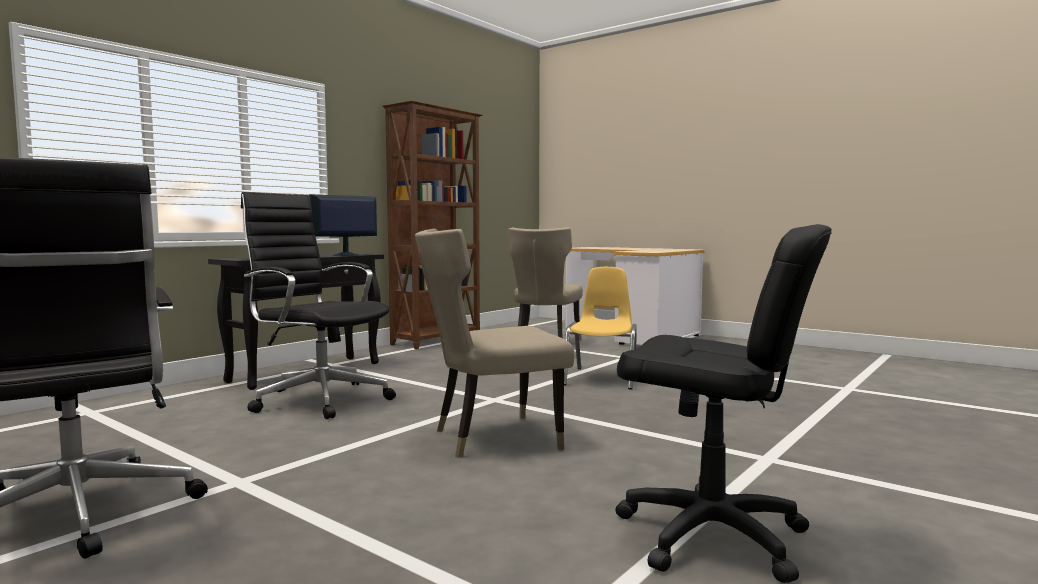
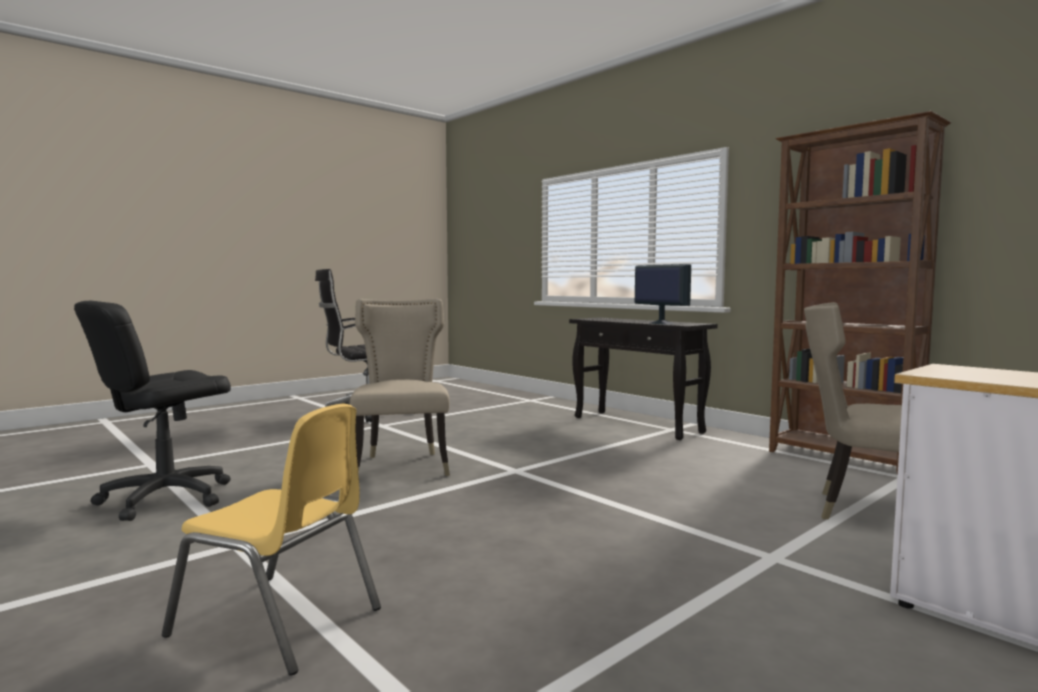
camera: 100 degrees right, 0 degrees up
(319, 399) = (541, 430): black office chair -> none
(602, 378) = (601, 521): yellow chair -> yellow chair (278, 622)

